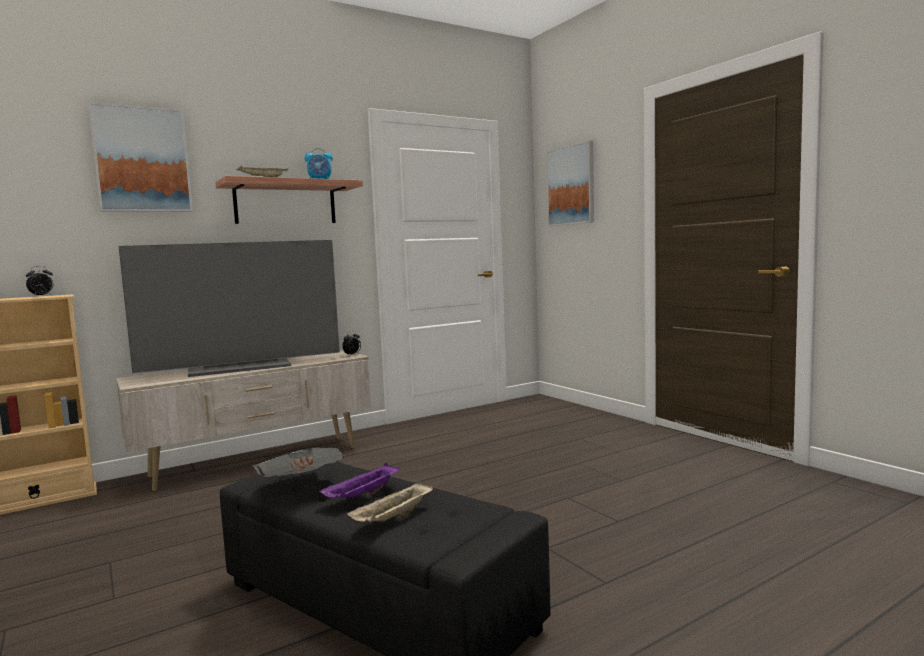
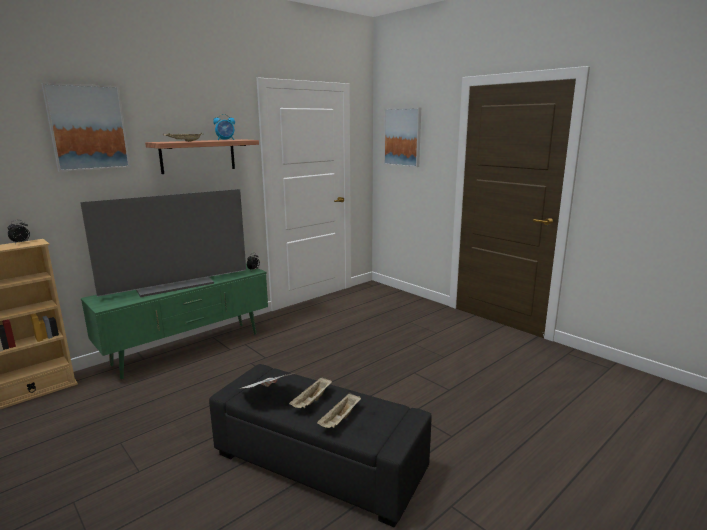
camera: 10 degrees left, 10 degrees up
(257, 462) = (188, 349): beige tv stand -> green tv stand
(362, 496) = (312, 401): purple tray -> beige tray

